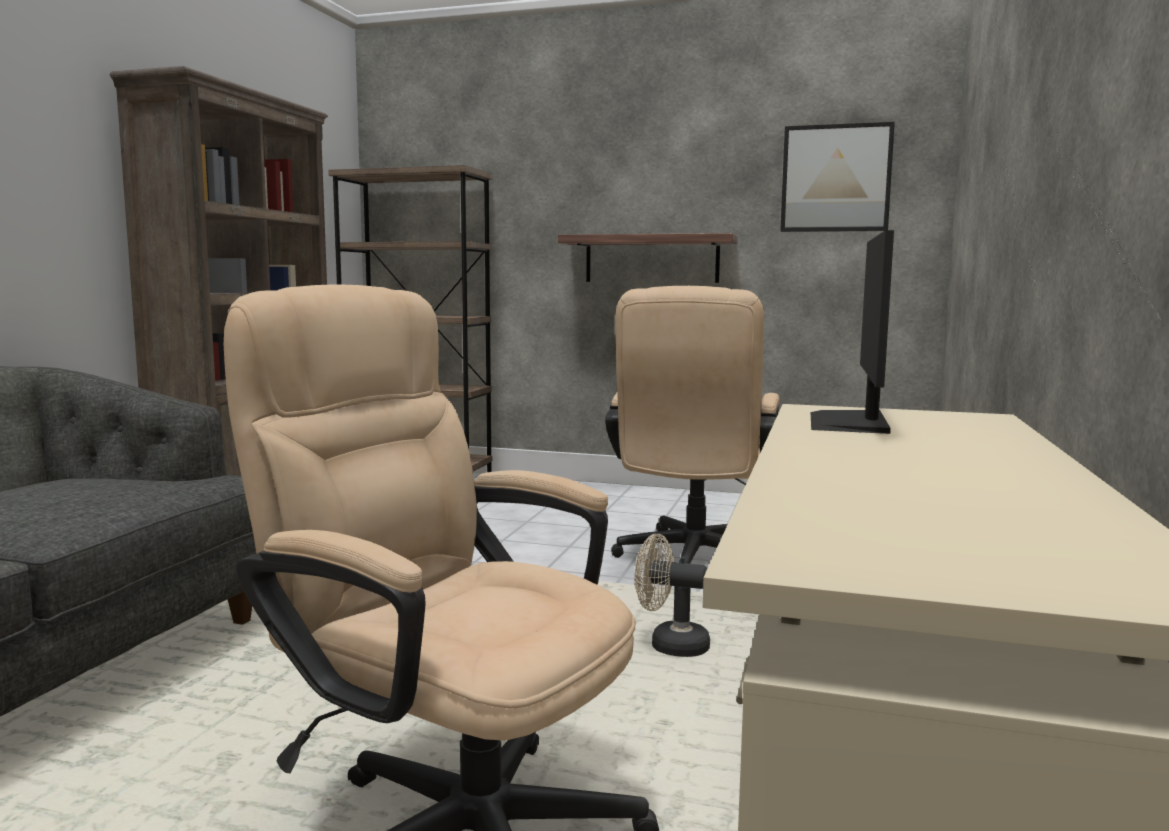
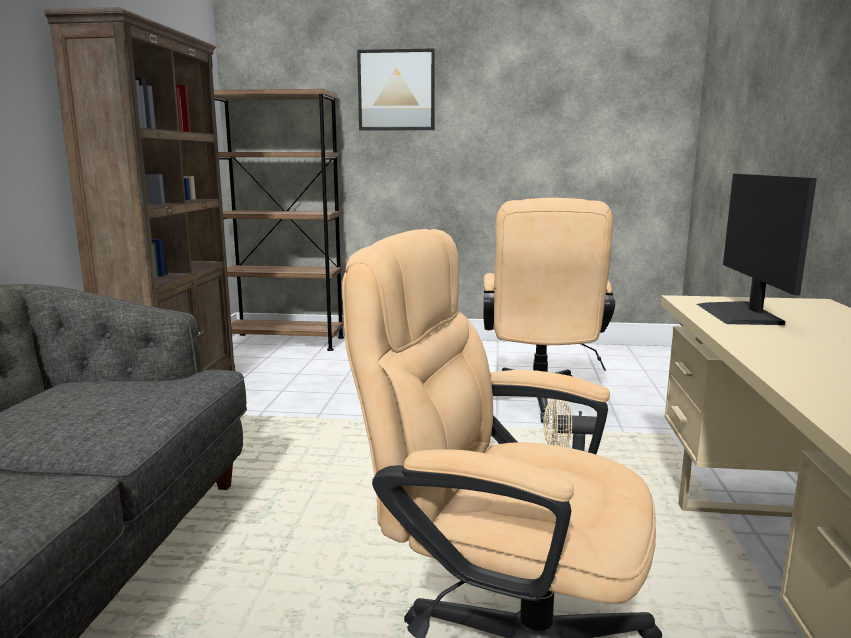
camera: 10 degrees left, 5 degrees up
(651, 259) = (470, 164): shelf -> none
(836, 178) = (613, 102): picture -> picture (396, 90)

